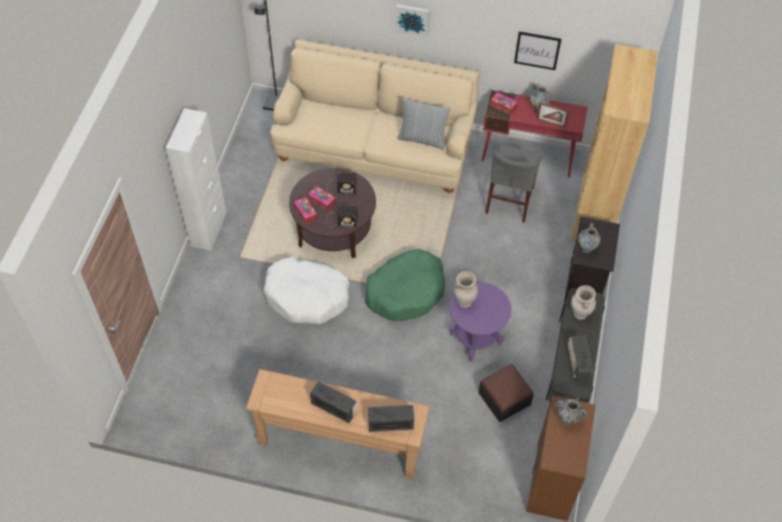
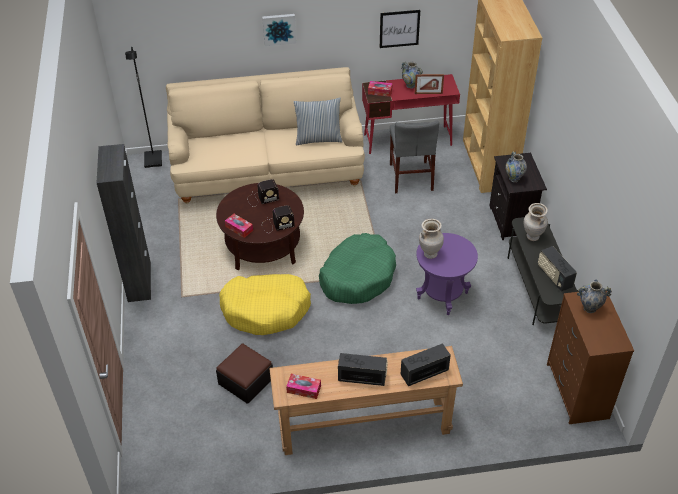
camera: 20 degrees left, 10 degrees down
(208, 229) = (139, 282): white cabinet -> black cabinet
(307, 296) = (266, 309): white dog bed -> yellow dog bed
(321, 200) = (249, 214): tissue box -> tissue box (304, 389)
(504, 398) = (495, 335): ottoman -> ottoman (246, 381)

